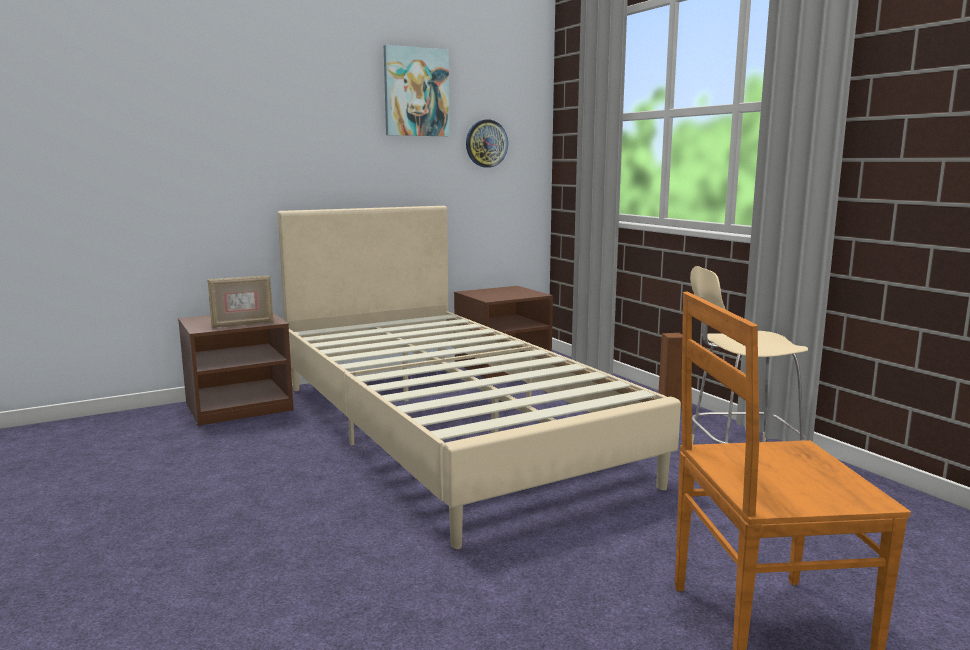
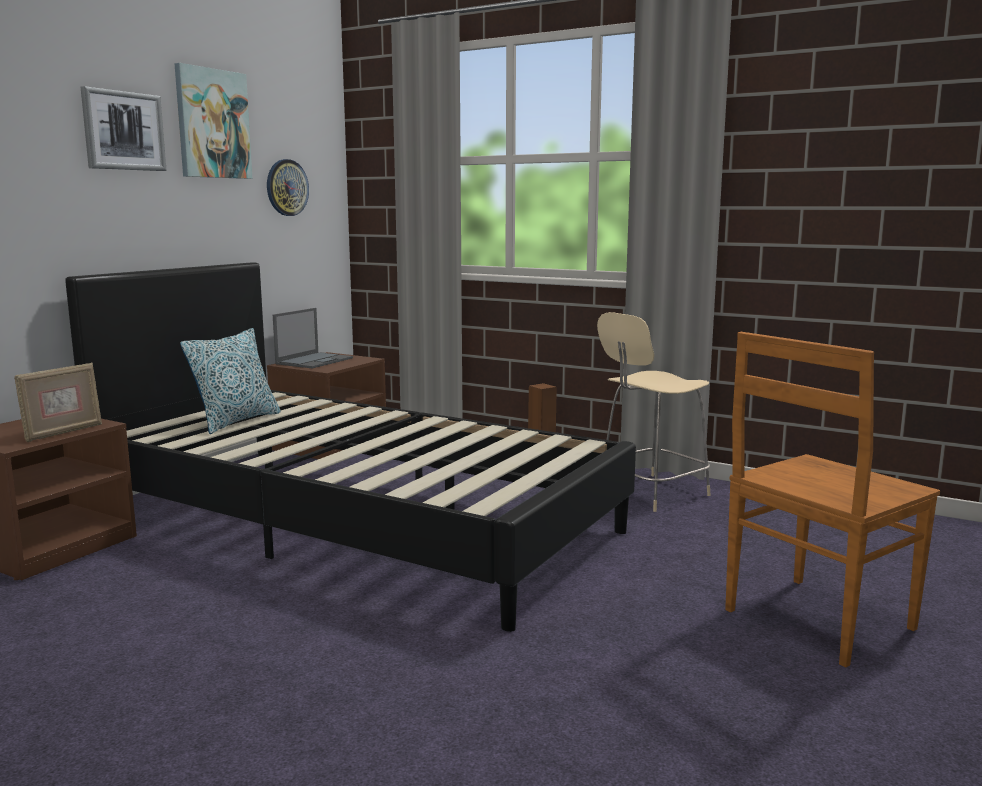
camera: 30 degrees left, 0 degrees up
(335, 100) = (123, 131): none -> picture
(388, 333) = (236, 421): none -> pillow
(446, 429) = (353, 521): beige bed -> black bed
(494, 291) = (315, 361): none -> laptop

